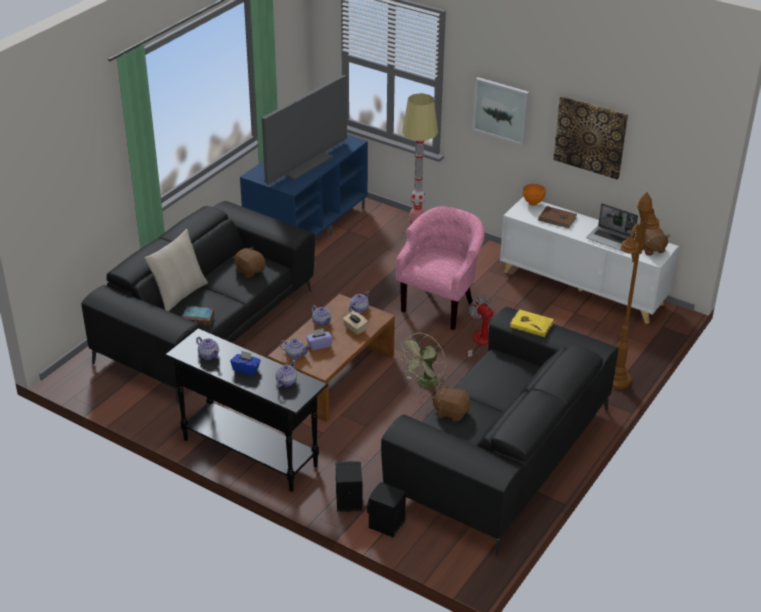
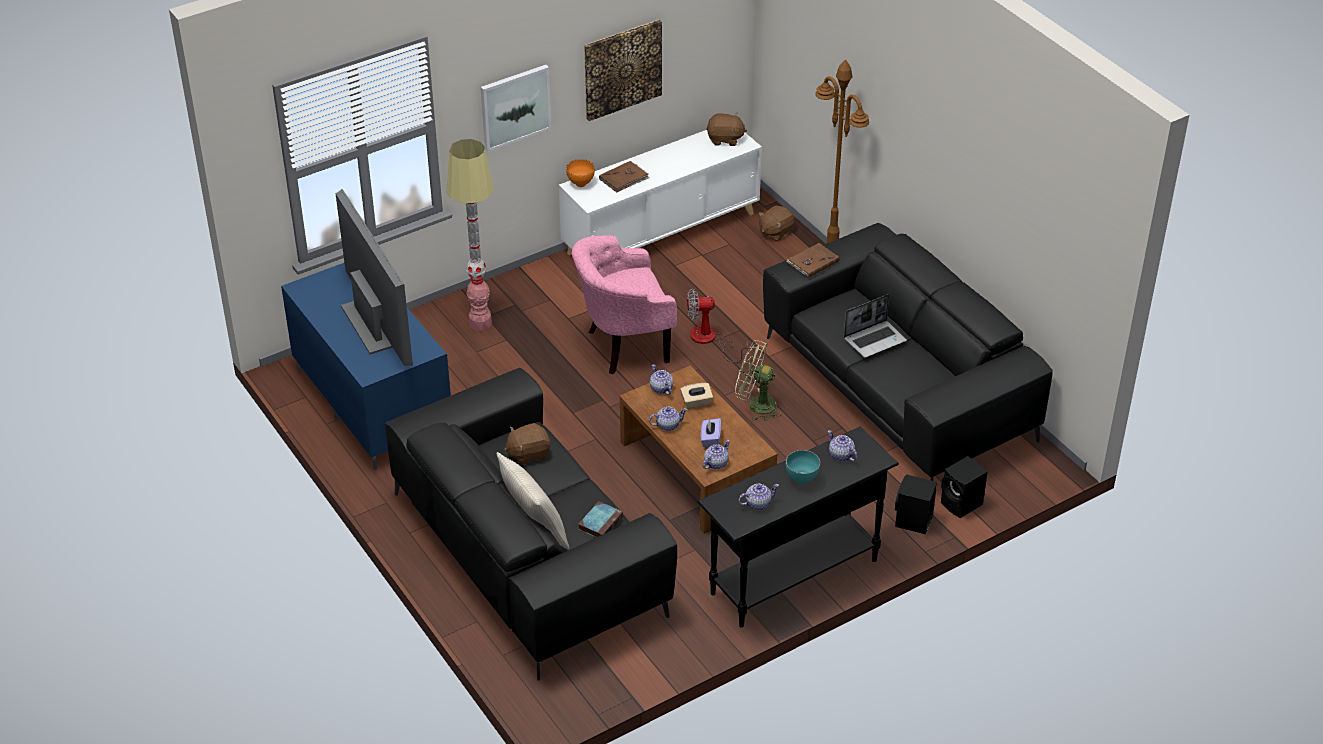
camera: 65 degrees left, 5 degrees up
(246, 369) = (801, 480): blue tissue box -> turquoise bowl
(425, 384) = (755, 405): green fan -> green fan turned 135 degrees clockwise
(440, 306) = (623, 347): pink armchair -> pink armchair turned 75 degrees counterclockwise
(451, 412) = (888, 376): brown plush toy -> brown plush toy (775, 232)
(531, 324) = (812, 262): yellow book -> brown book
(611, 239) = (688, 157): laptop -> laptop (875, 340)

